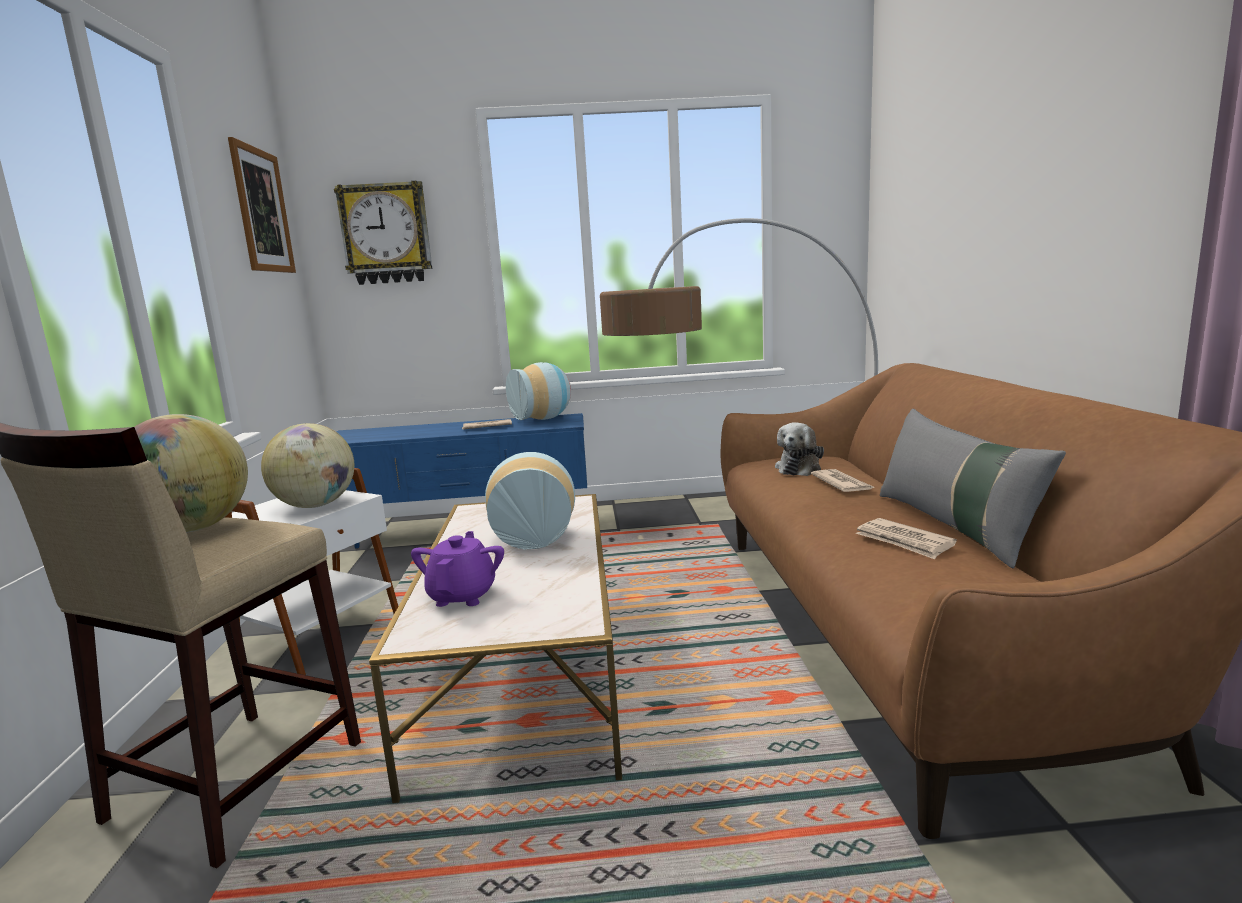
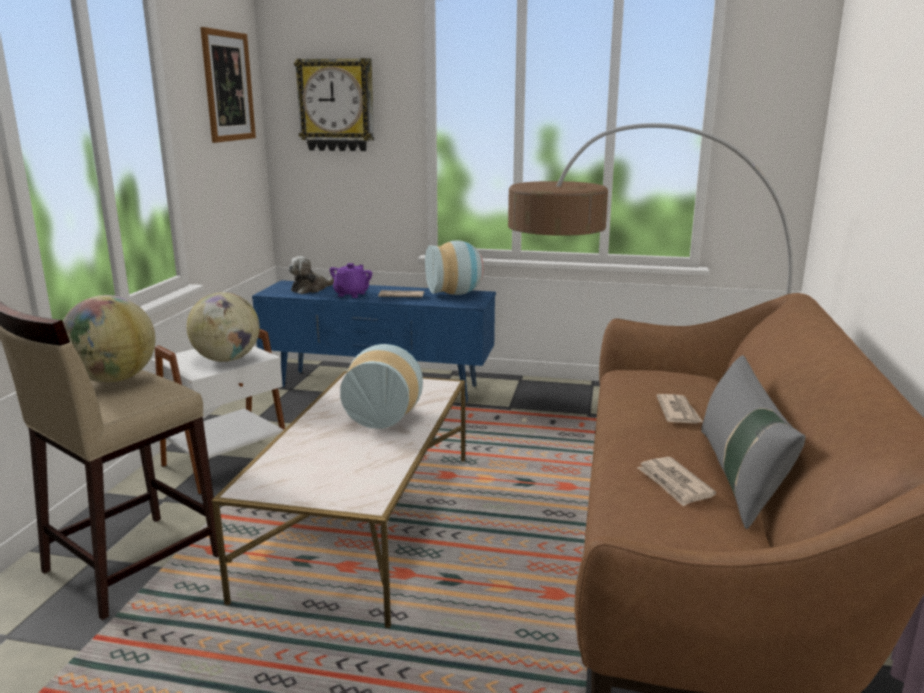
camera: 15 degrees right, 5 degrees up
(463, 596) = (301, 460): purple teapot -> purple teapot (352, 294)
(799, 468) = (656, 387): plush toy -> plush toy (311, 289)

